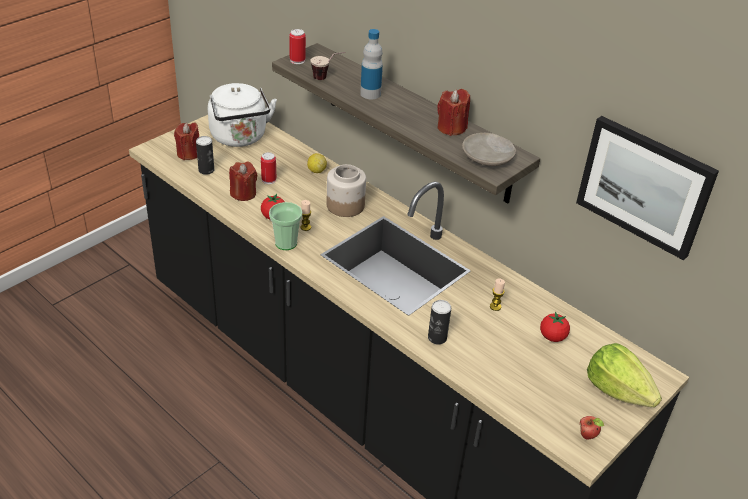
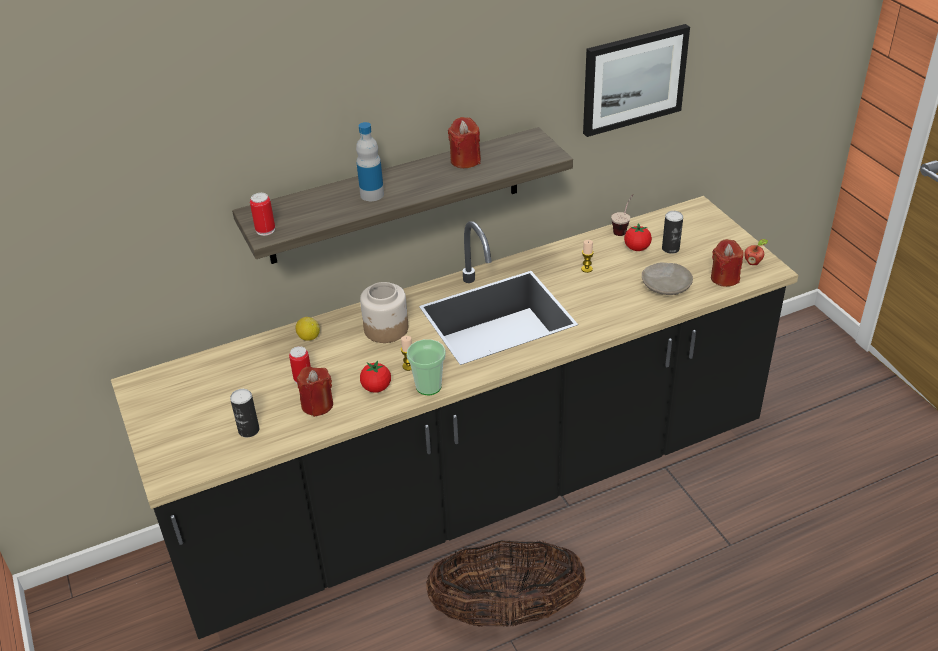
camera: 65 degrees left, 0 degrees up
(189, 153) = (201, 441): red candle -> red candle (724, 278)
(240, 138) = (198, 388): white kettle -> none
(246, 451) = (506, 611): none -> basket
(327, 78) = (320, 216): cup -> cup (623, 229)
(437, 338) = (615, 314): can -> can (670, 248)
(488, 157) = (525, 152): beige plate -> beige plate (666, 285)
(617, 390) = (708, 233): lettuce -> none

